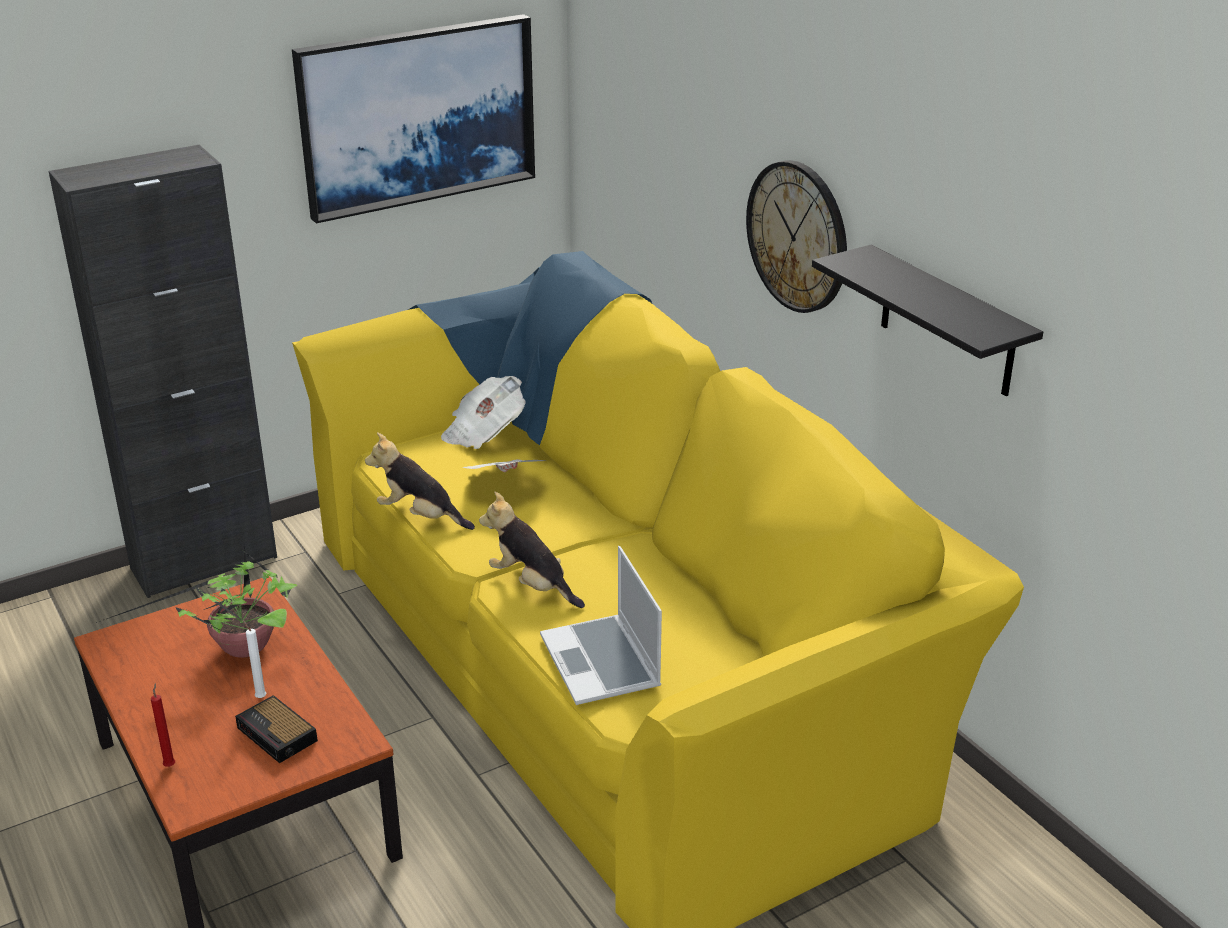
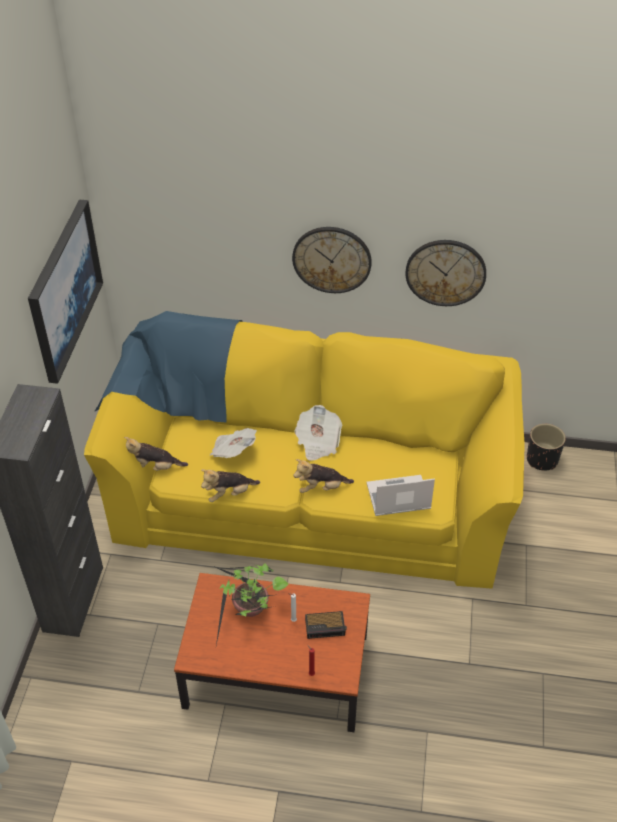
camera: 50 degrees left, 15 degrees up
(395, 442) = (155, 468): none -> plush toy
(483, 432) = (184, 433): newspaper -> newspaper (317, 442)
(602, 663) = (397, 498): laptop -> laptop turned 150 degrees clockwise
(947, 322) = (445, 272): black shelf -> wall clock
(1043, 878) = (542, 459): none -> black planter

